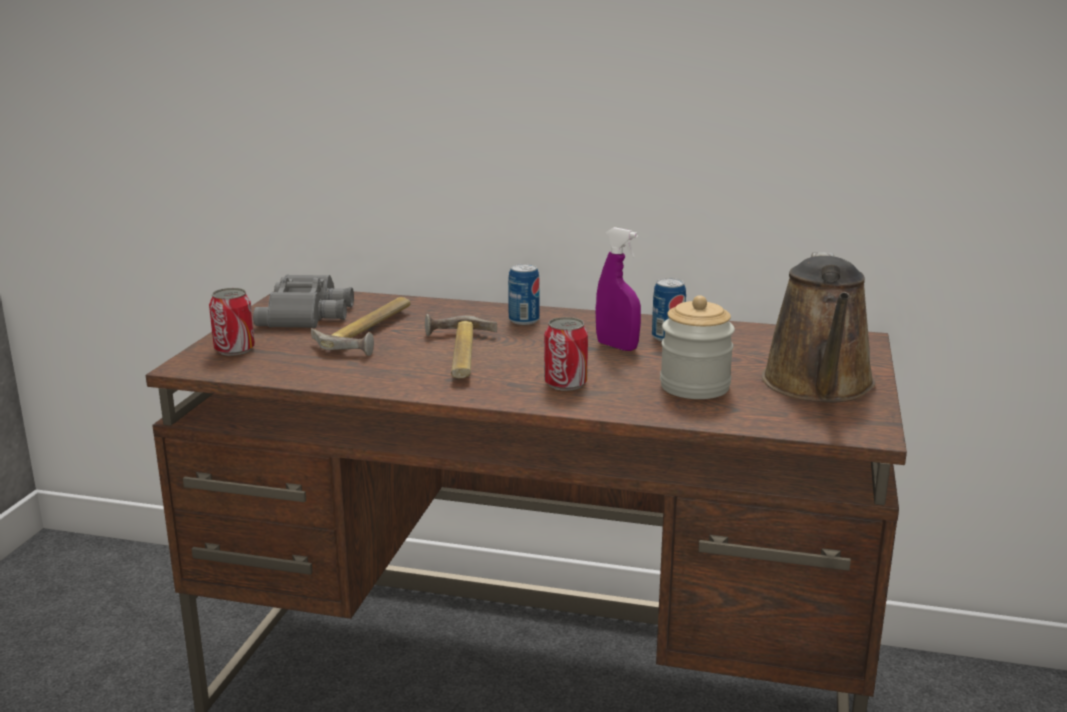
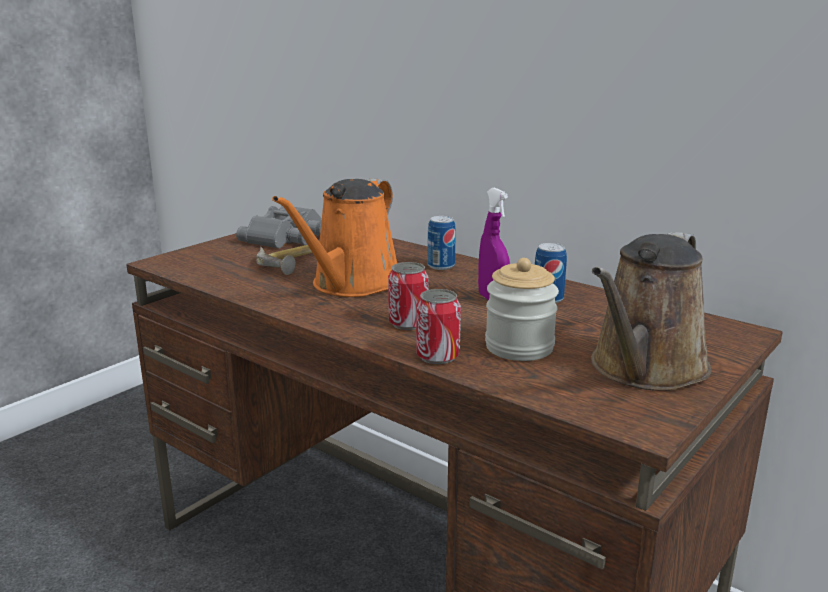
camera: 25 degrees right, 0 degrees up
(234, 349) = (204, 255): can -> can (437, 356)
(456, 355) = (352, 285): hammer -> orange watering can

